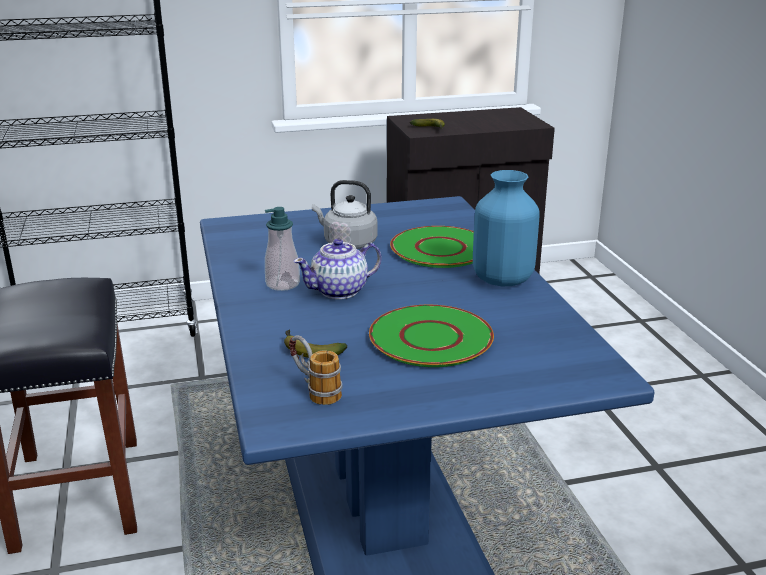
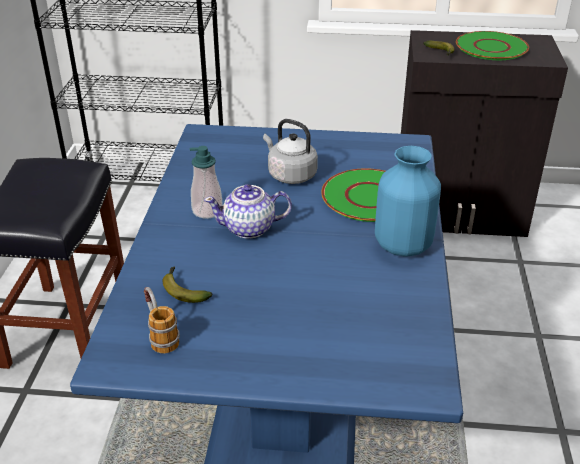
camera: 20 degrees right, 10 degrees up
(430, 338) = (292, 300): green plate -> green plate (491, 47)

